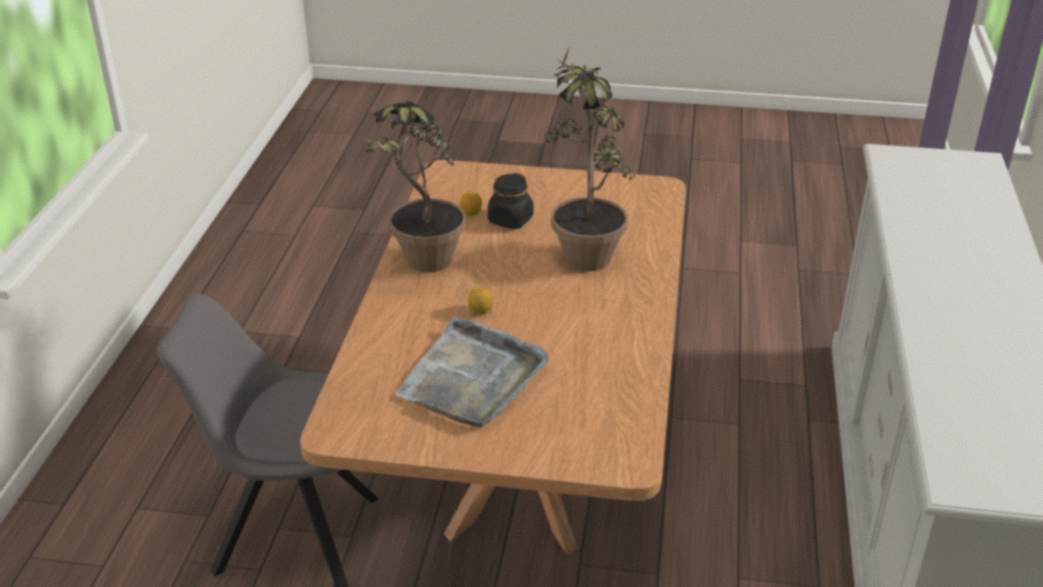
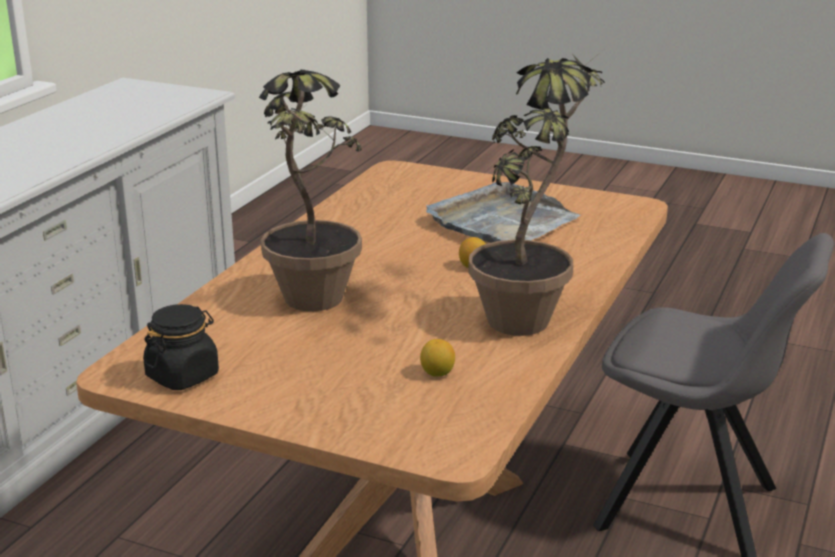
camera: 165 degrees left, 10 degrees down
(510, 220) = (383, 356): black jar -> black jar (183, 376)

